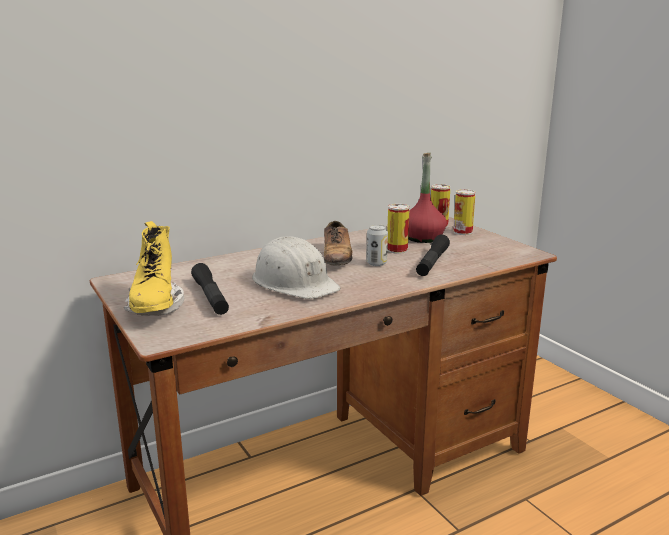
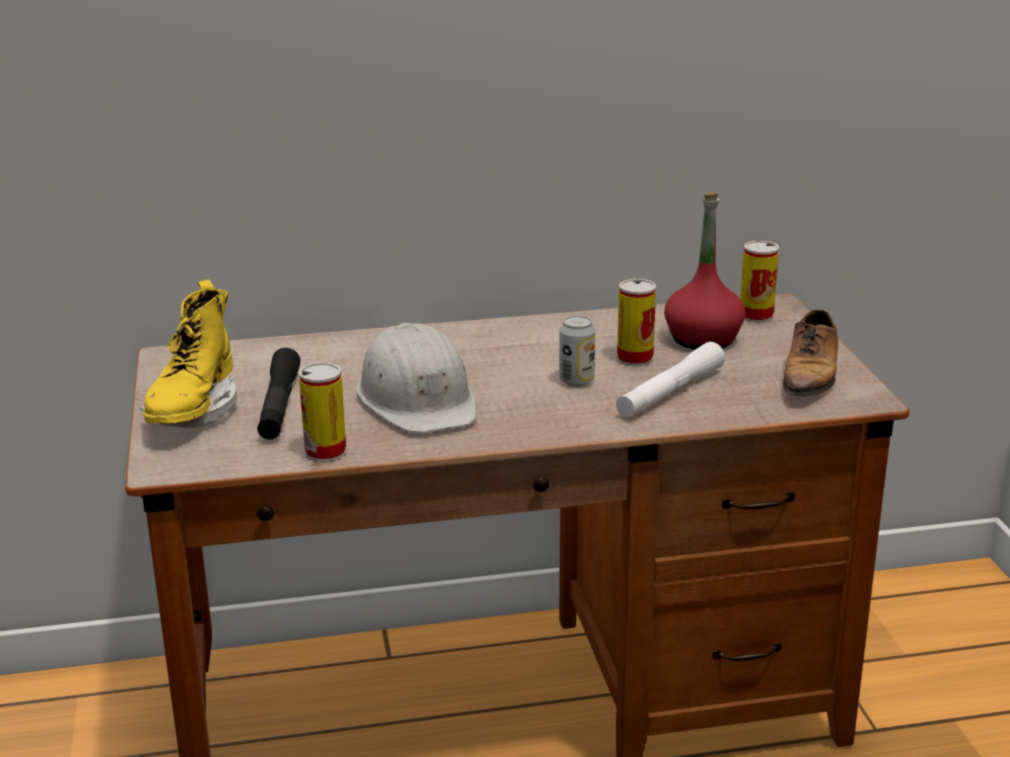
camera: 20 degrees right, 5 degrees up
(337, 257) = (524, 359): shoe -> shoe (810, 376)
(432, 263) = (670, 393): black flashlight -> white flashlight
(462, 232) = (786, 335): can -> can (325, 452)

